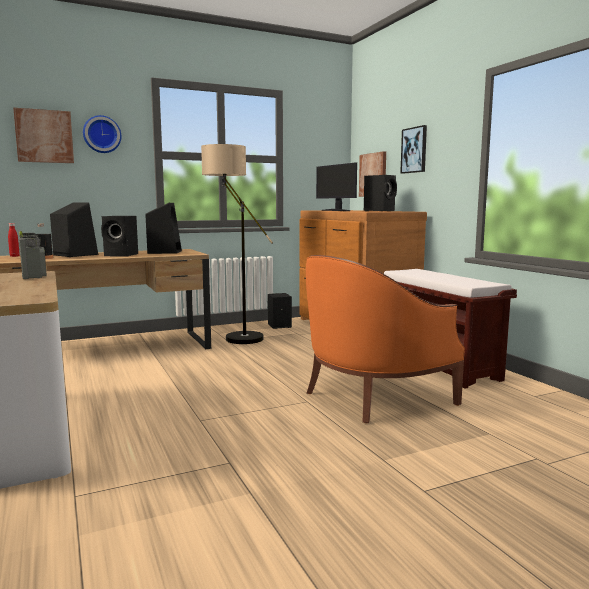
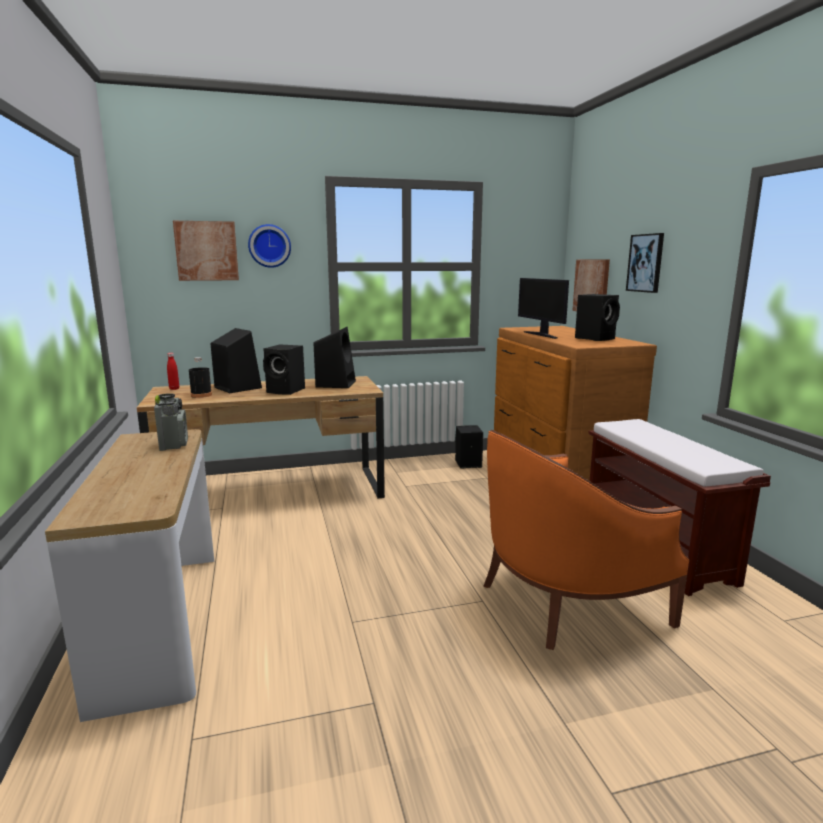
camera: 10 degrees right, 5 degrees up
(235, 336) = (414, 478): floor lamp -> none

